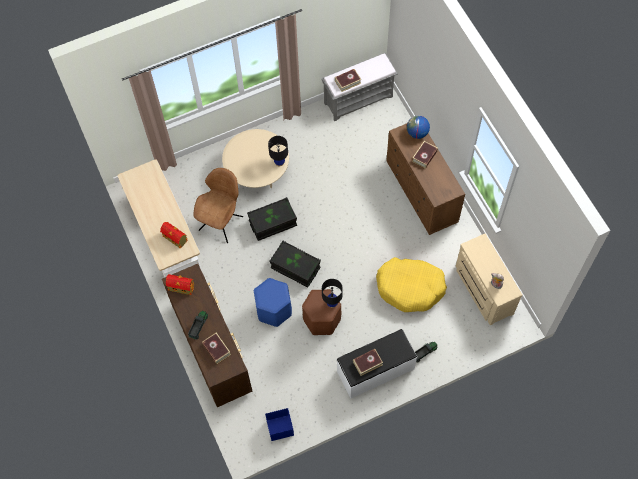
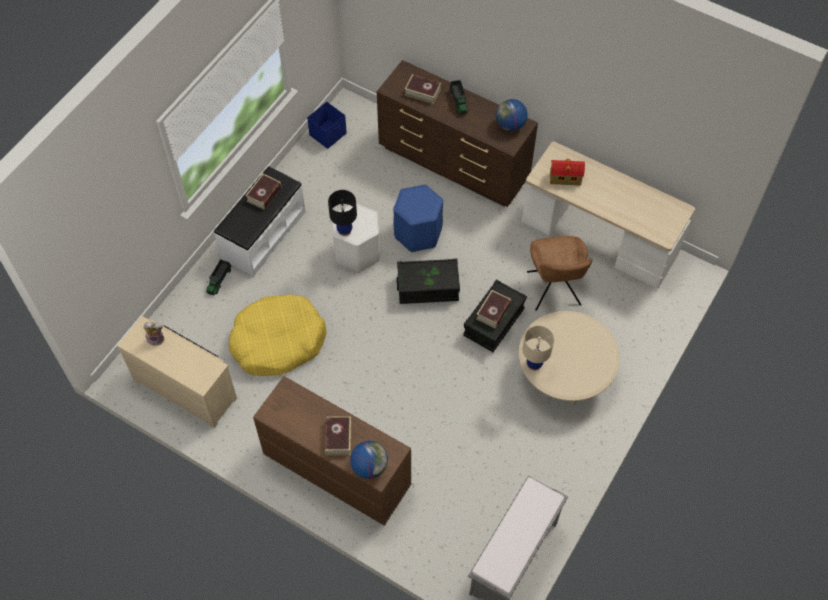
camera: 145 degrees right, 5 degrees down
(180, 287) = (510, 125): toy house -> globe
(279, 162) = (534, 364): black table lamp -> beige table lamp
(322, 319) = (357, 252): brown stool -> white stool
(347, 82) = (526, 509): book -> book (493, 311)

